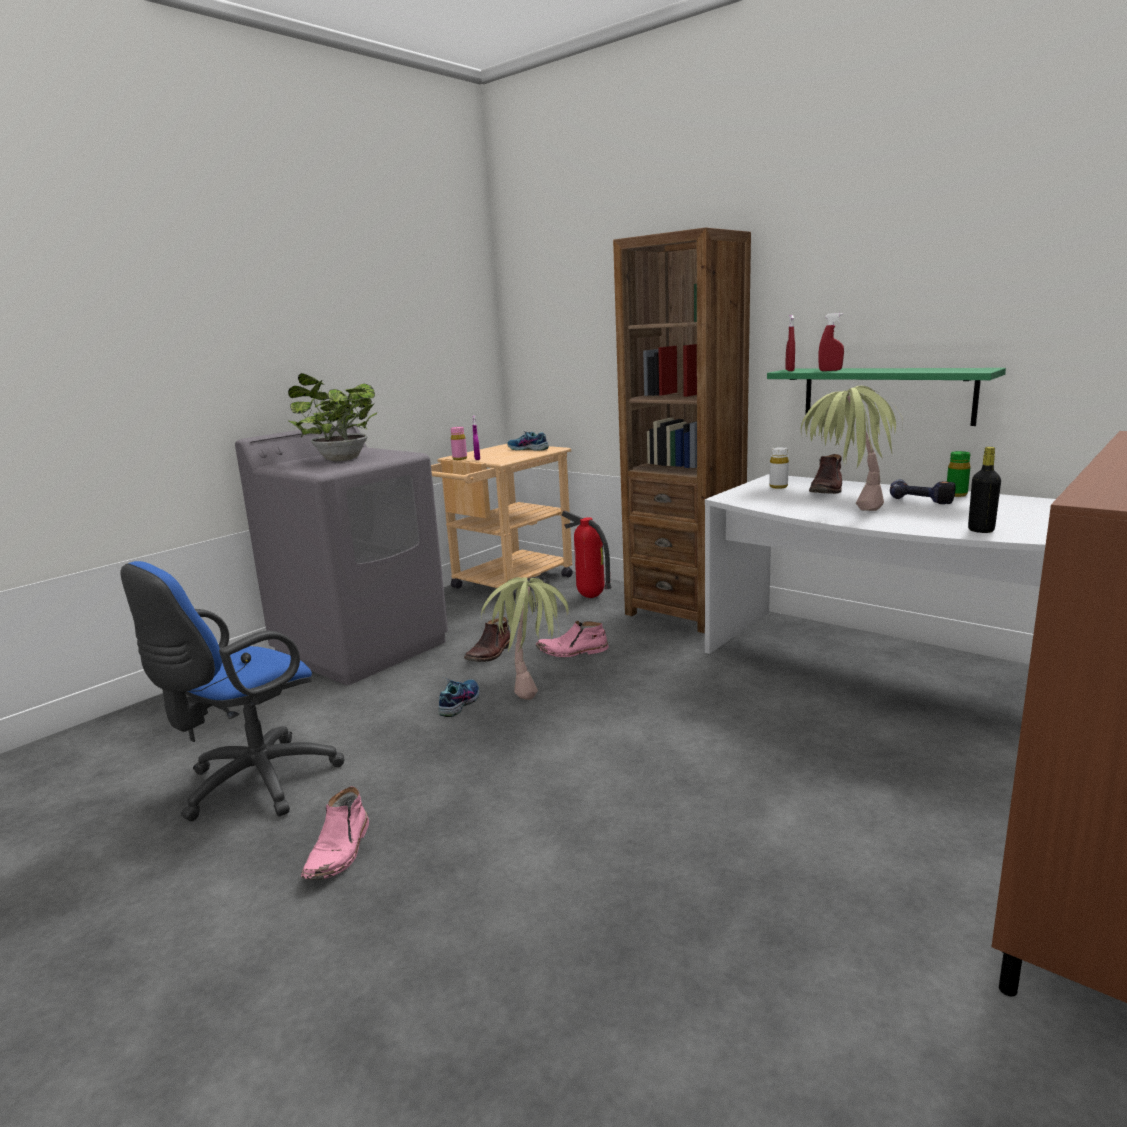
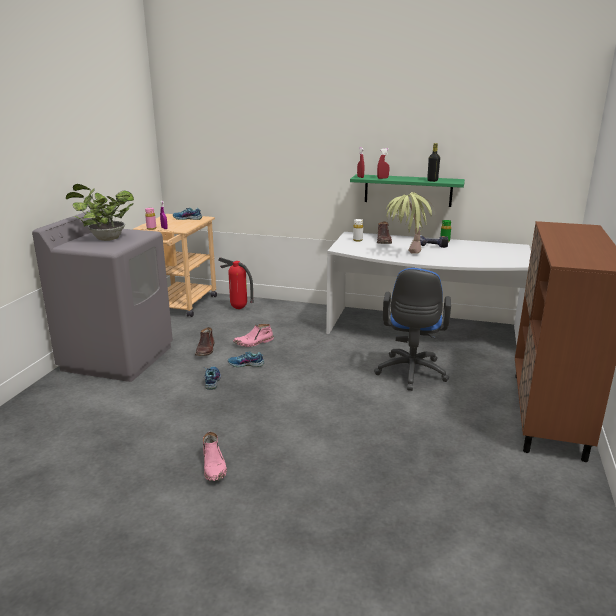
camera: 25 degrees left, 5 degrees up
(252, 785) = (127, 446): blue office chair -> blue office chair (411, 374)
(532, 685) = (246, 364): potted plant -> shoe
(685, 611) = (299, 311): brown bookcase -> none
(981, 530) = (470, 261): black bottle -> black bottle (432, 181)

